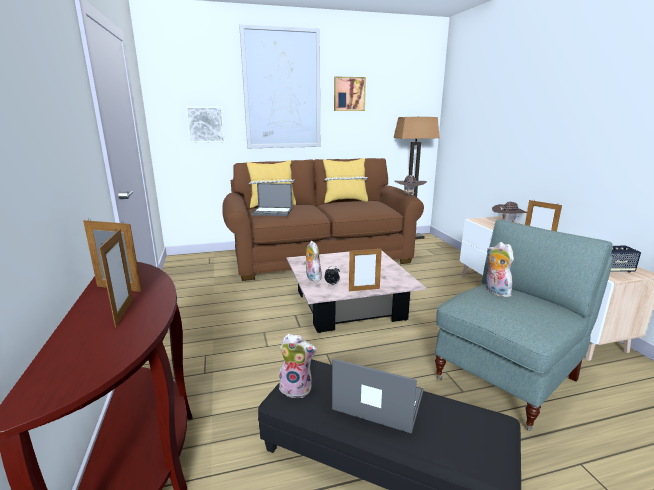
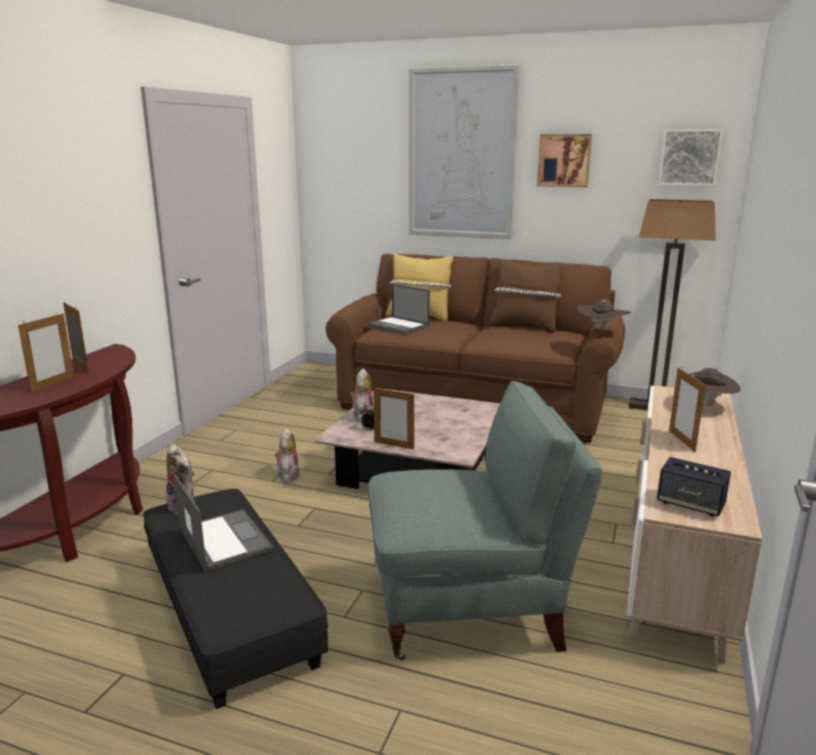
camera: 35 degrees right, 0 degrees up
(205, 124) = (361, 199): picture -> picture (689, 157)
(345, 201) = (524, 326): yellow pillow -> brown pillow
(495, 292) = (451, 477): plush toy -> plush toy (287, 476)

